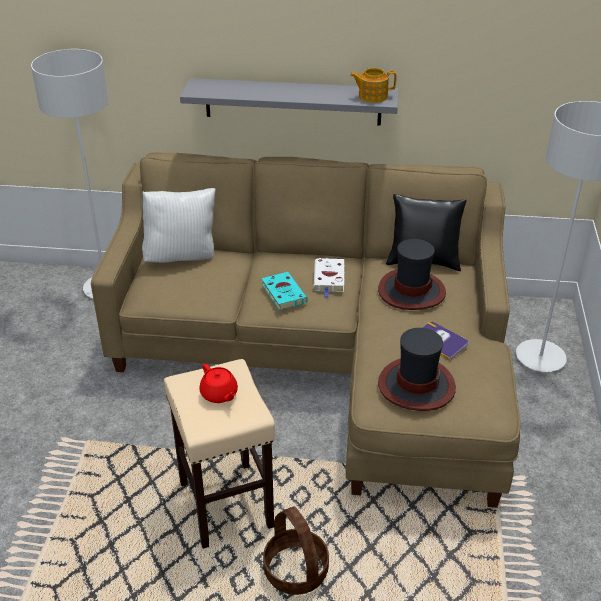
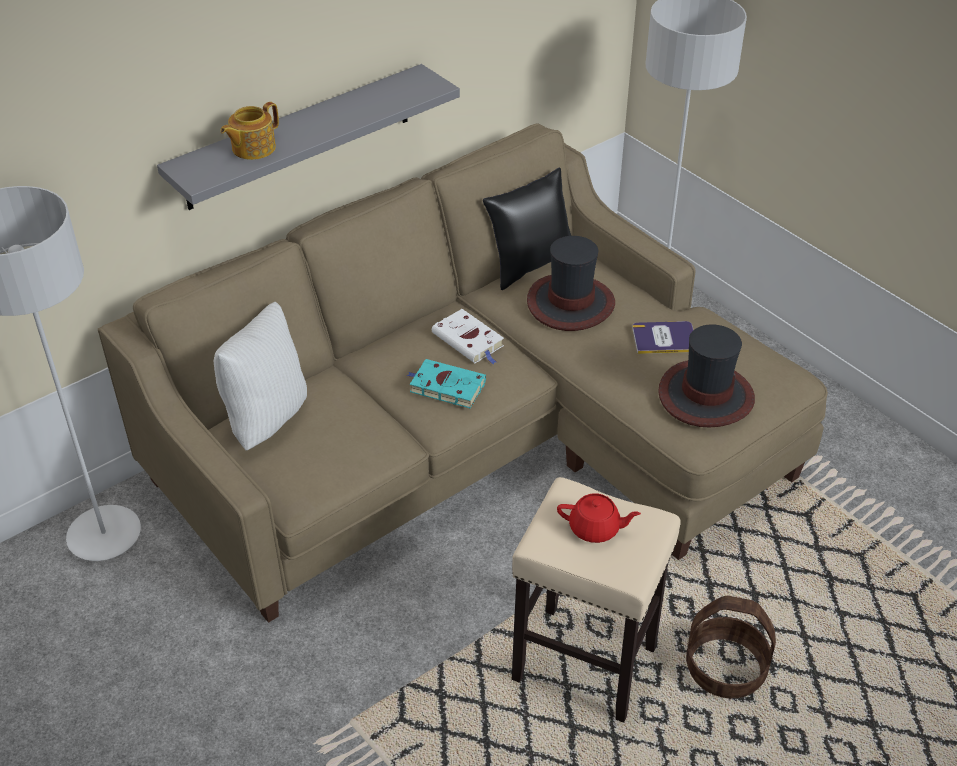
camera: 45 degrees left, 5 degrees up
(372, 96) = (413, 87): teapot -> teapot (252, 148)

